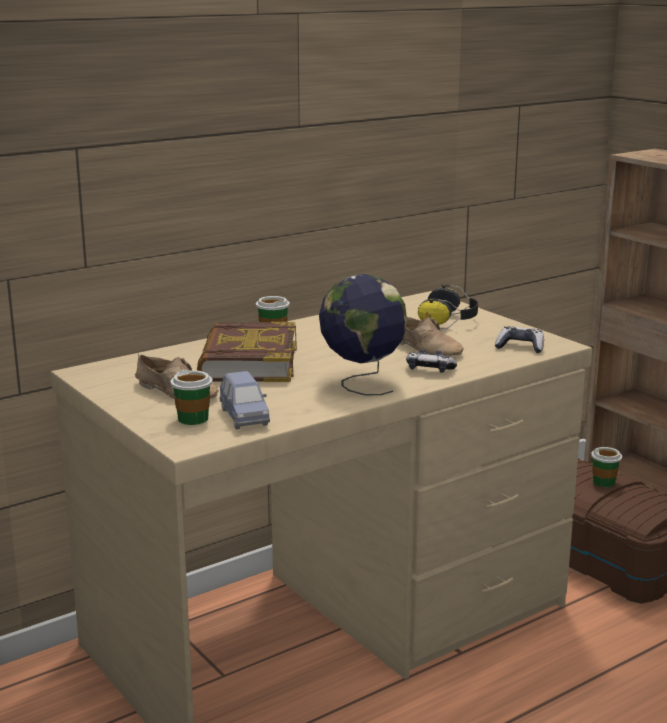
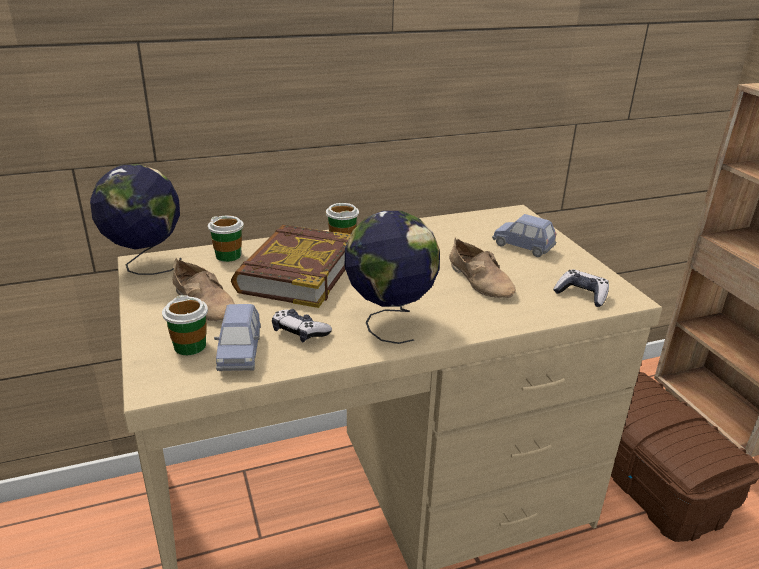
camera: 15 degrees right, 10 degrees up
(88, 373) = (145, 264): none -> globe
(429, 370) = (469, 313): game controller -> game controller (300, 332)
(449, 321) = (523, 247): headphones -> blue toy car
(604, 482) = (663, 413): cup -> cup (228, 255)

